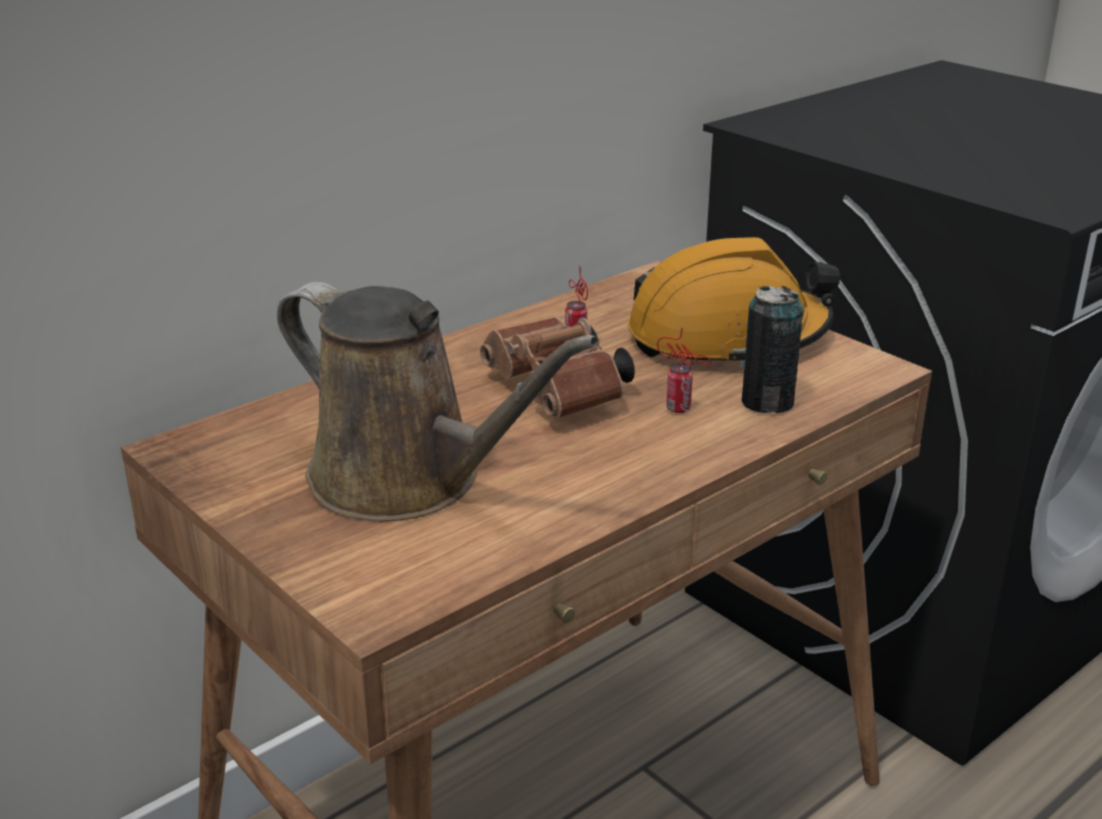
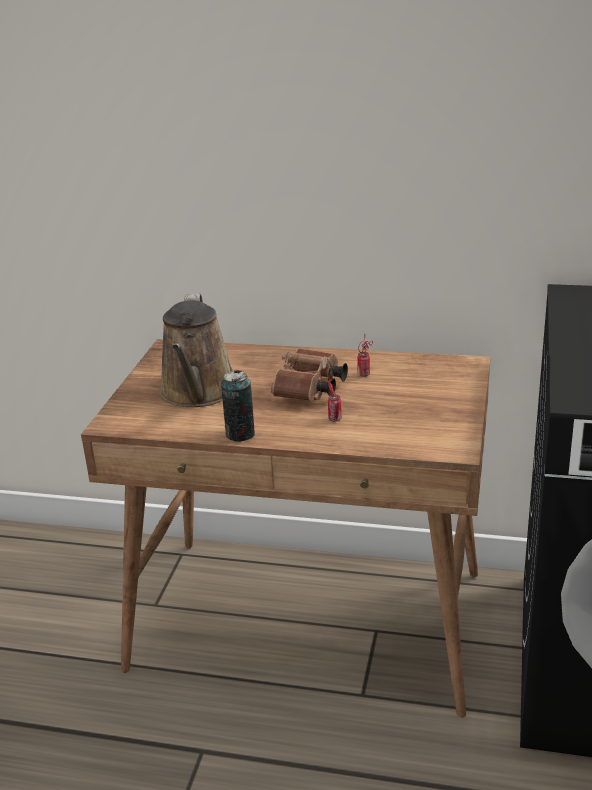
camera: 55 degrees right, 0 degrees up
(727, 337) = (428, 403): orange hard hat -> none
(767, 402) = (372, 436): can -> can (240, 434)

